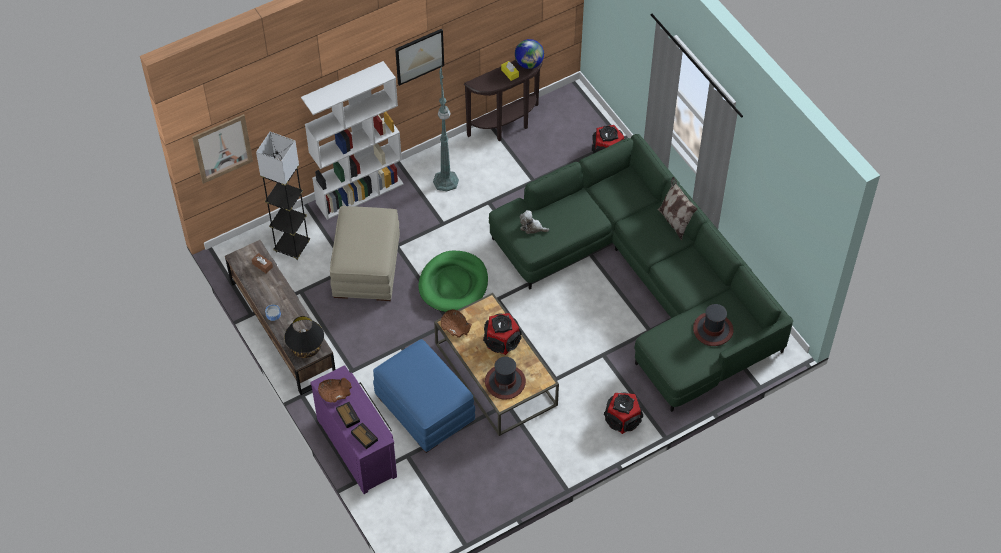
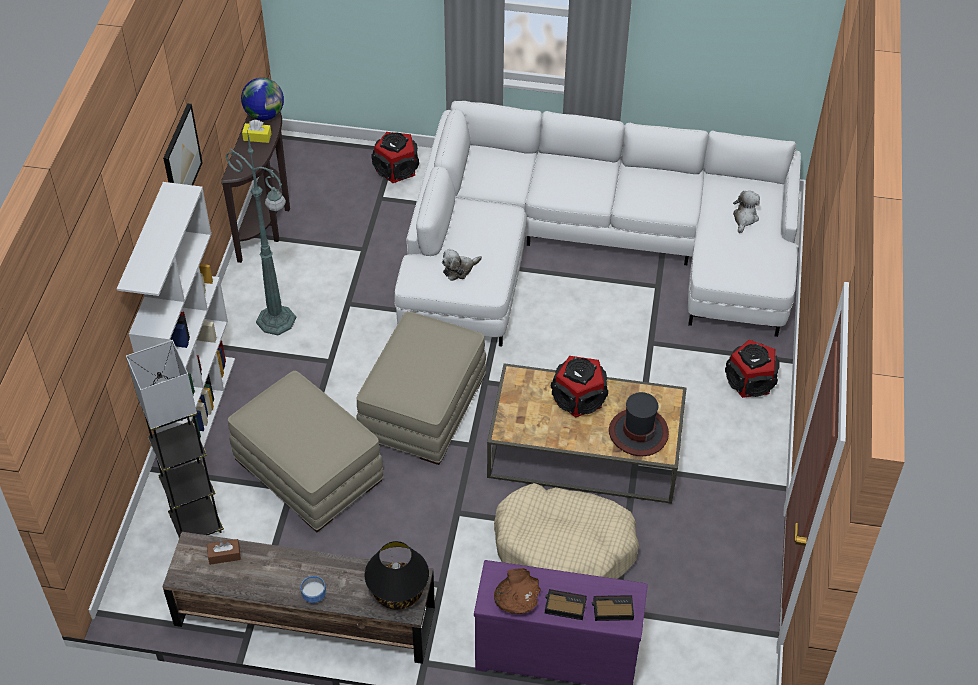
camera: 50 degrees left, 5 degrees down
(222, 148) = (70, 434): picture -> none
(424, 407) = (564, 548): blue ottoman -> beige dog bed
(453, 284) = (423, 406): green dog bed -> beige ottoman
(455, 326) = (515, 427): brown bowl -> none
(645, 280) = (592, 248): green sofa -> white sofa
(674, 221) = (578, 158): pillow -> none
(713, 330) = (744, 218): hat -> plush toy

